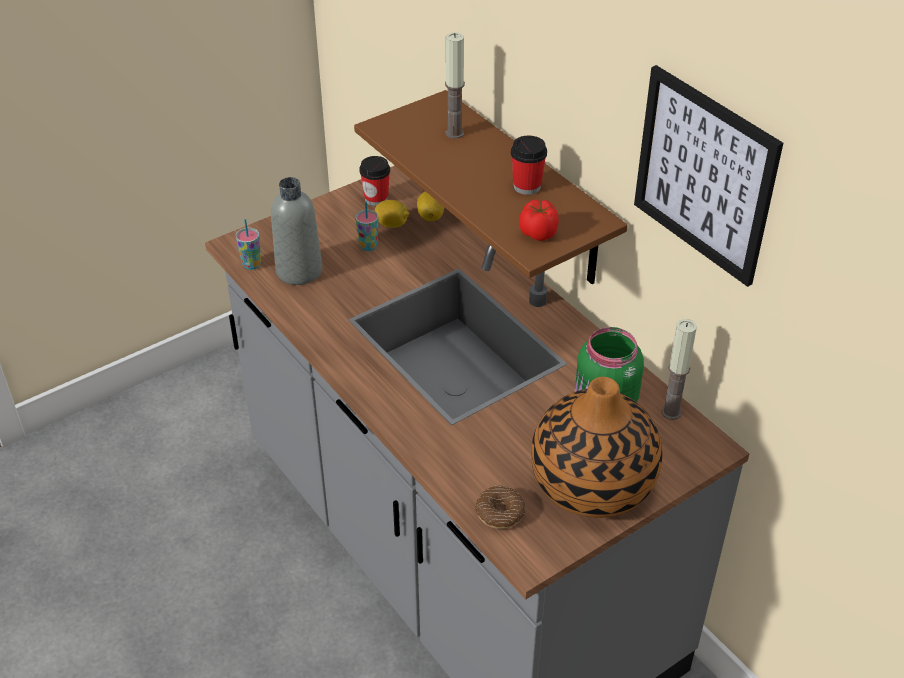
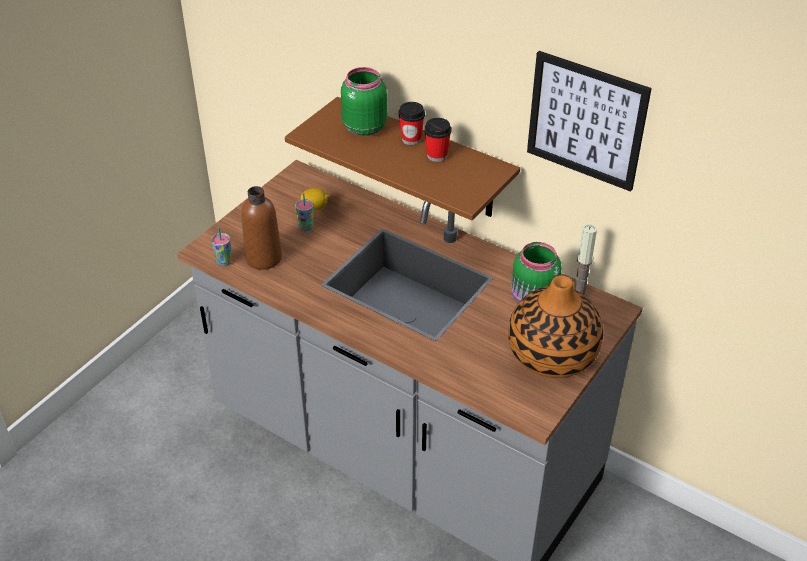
camera: 20 degrees left, 0 degrees up
(299, 271) = (263, 258): grey bottle -> brown bottle
(376, 199) = (292, 190): cup -> cup (411, 139)
(430, 216) = (340, 194): lemon -> none
(454, 133) = (363, 127): candle -> green jar
(499, 513) = (501, 392): donut -> none
(539, 232) = (464, 186): tomato -> none

